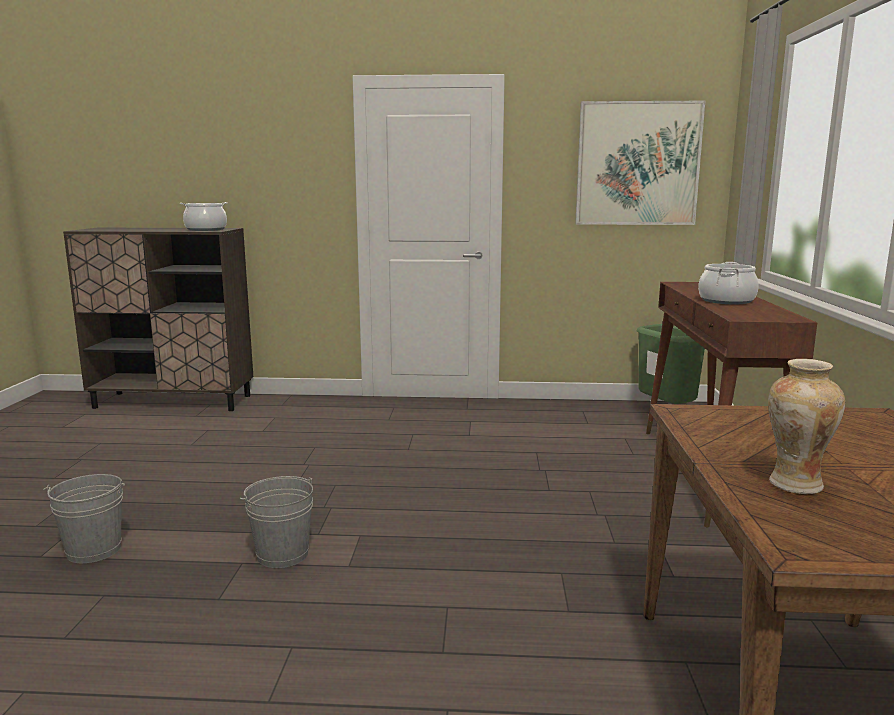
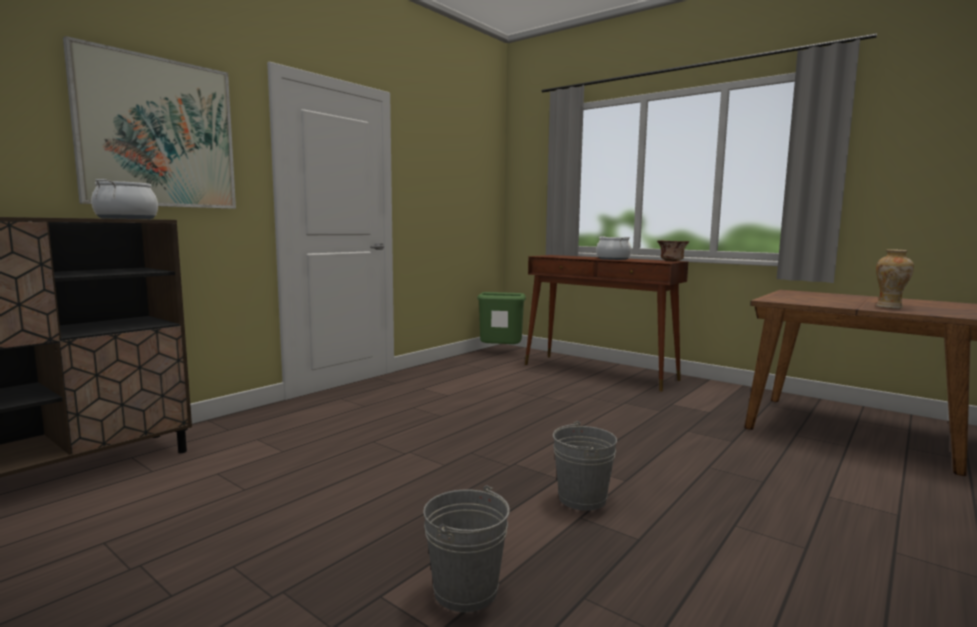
camera: 55 degrees left, 5 degrees down
(637, 164) = (465, 177): picture -> picture (158, 133)
(782, 317) = (671, 261): none -> bowl

